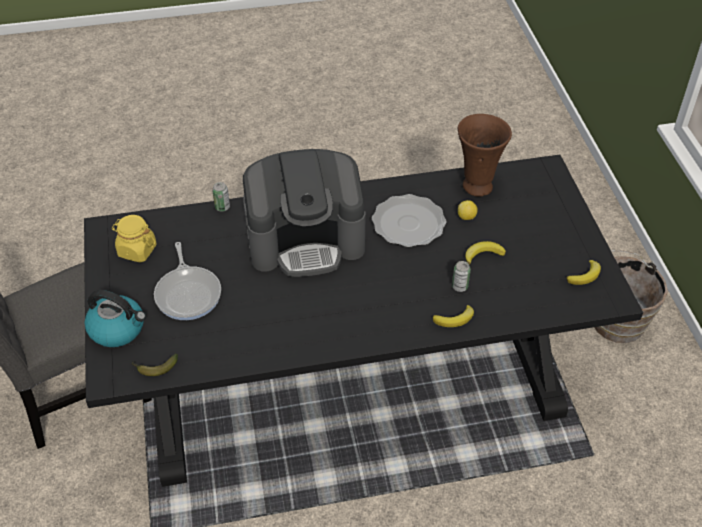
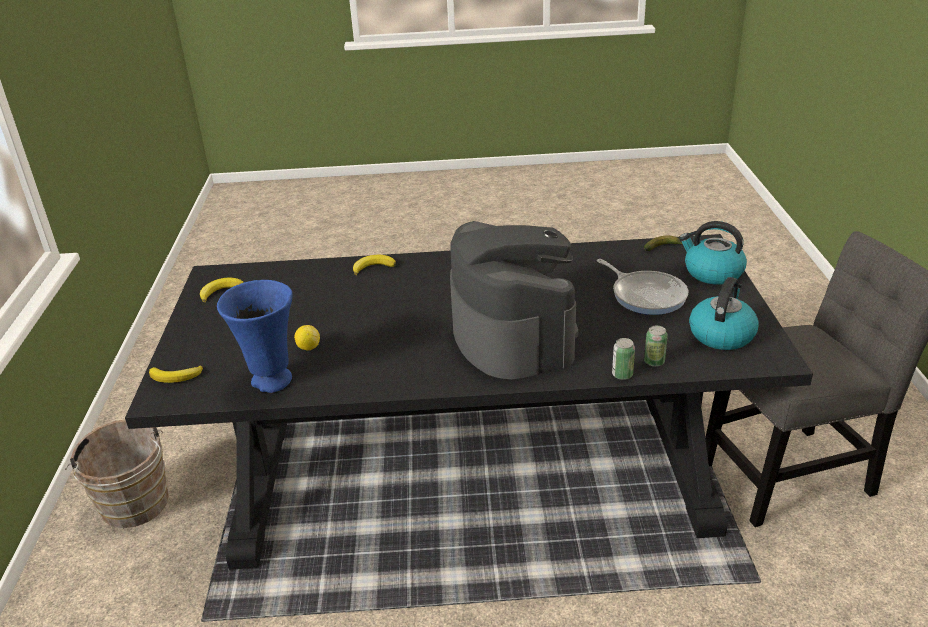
camera: 170 degrees left, 15 degrees down
(137, 250) = (721, 334): yellow jar -> kettle
(188, 293) = (646, 295): frying pan -> frying pan turned 150 degrees clockwise
(306, 240) = (512, 334): coffee machine -> coffee machine turned 75 degrees clockwise
(409, 223) = (382, 344): plate -> none
(459, 286) = (355, 288): can -> can (654, 362)
(476, 185) = (272, 382): brown vase -> blue vase
(483, 254) = (313, 313): banana -> banana (176, 377)

